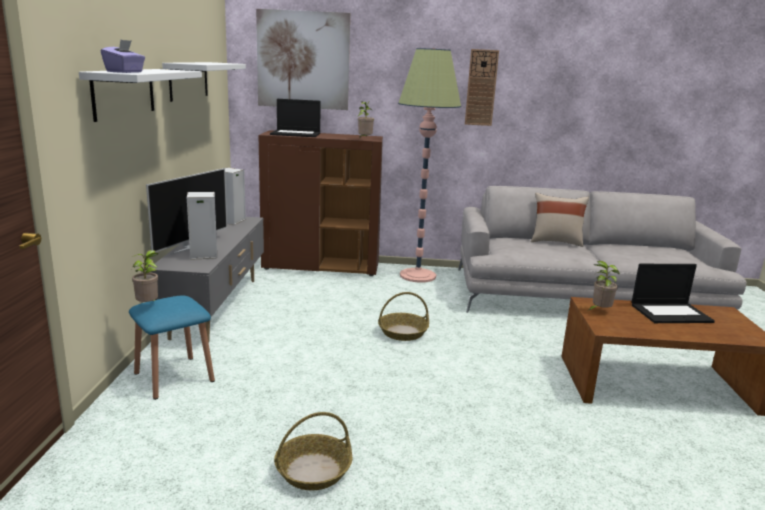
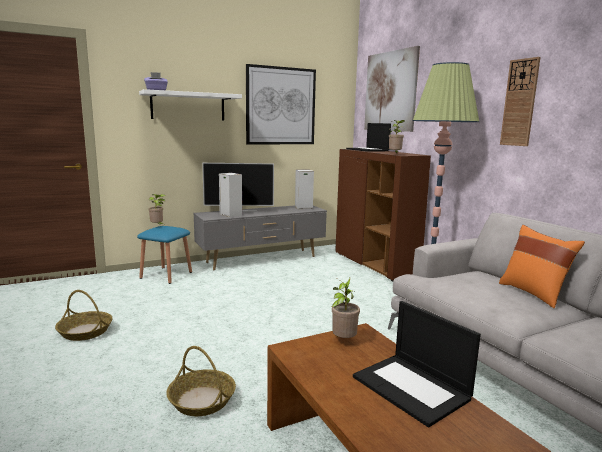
camera: 60 degrees right, 5 degrees down
(188, 80) = (281, 106): white shelf -> picture
(403, 332) = (305, 314): basket -> basket (202, 400)
(556, 242) = (534, 293): beige pillow -> orange pillow

